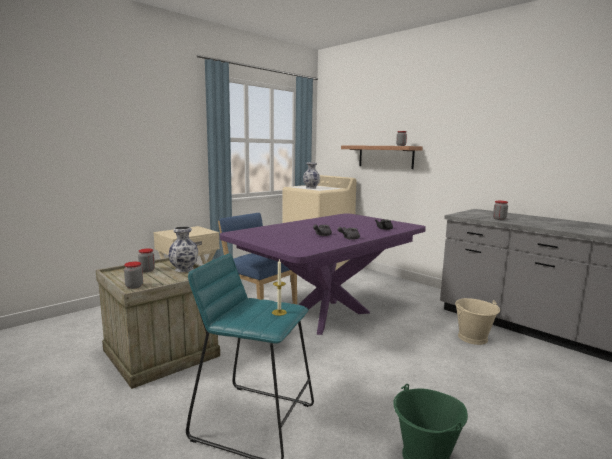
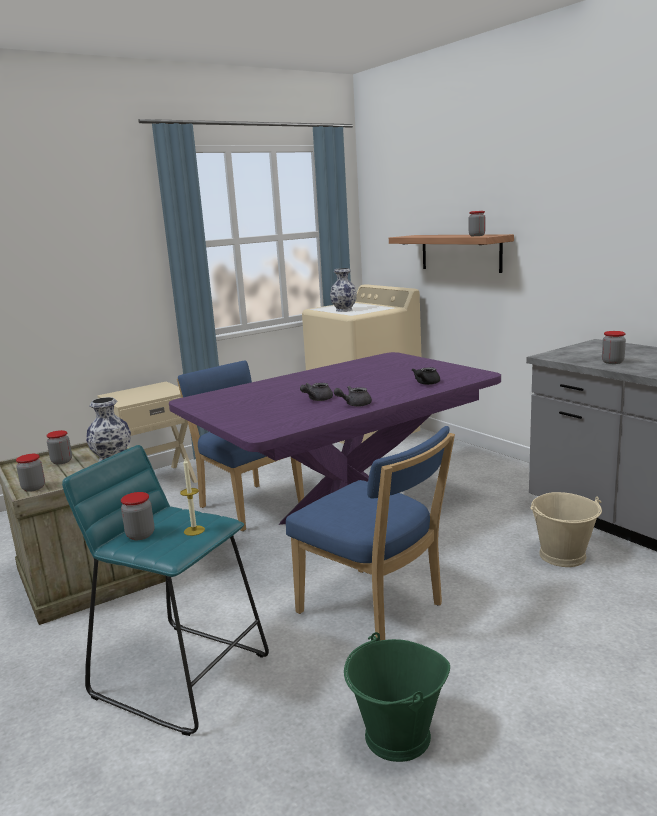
camera: 10 degrees right, 5 degrees up
(240, 315) = (140, 535): none -> jar
(372, 373) = (375, 611): none -> blue chair

